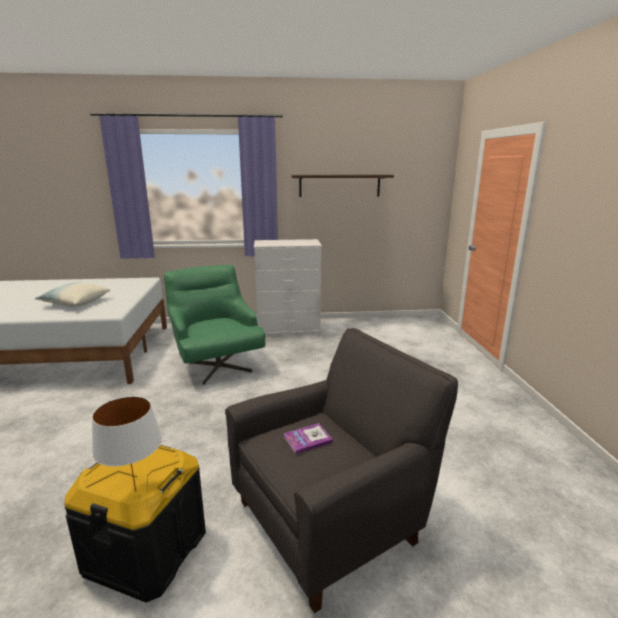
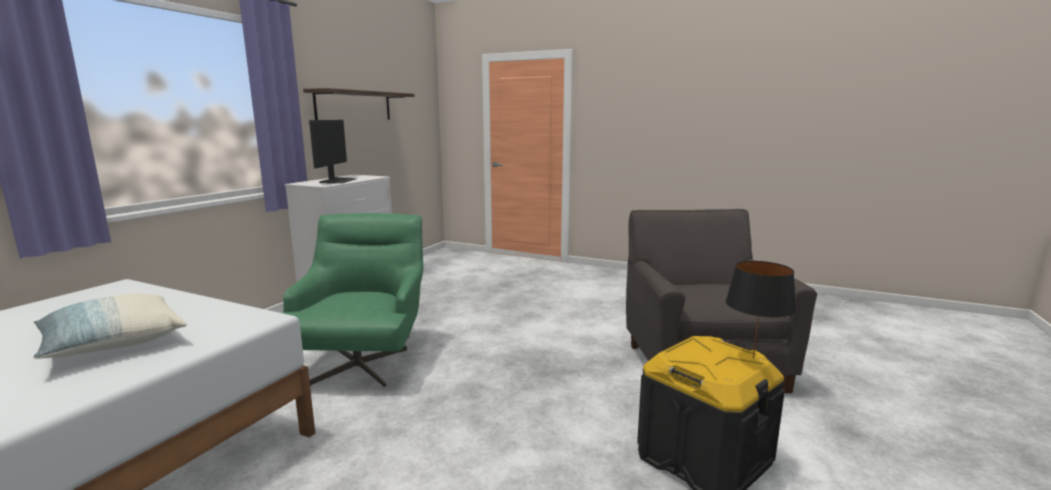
camera: 60 degrees left, 5 degrees down
(136, 491) = (753, 358): white table lamp -> black table lamp
(216, 363) = (363, 360): green armchair -> green armchair turned 90 degrees clockwise
(281, 243) = (338, 180): none -> monitor
(307, 439) = (708, 290): book -> none

